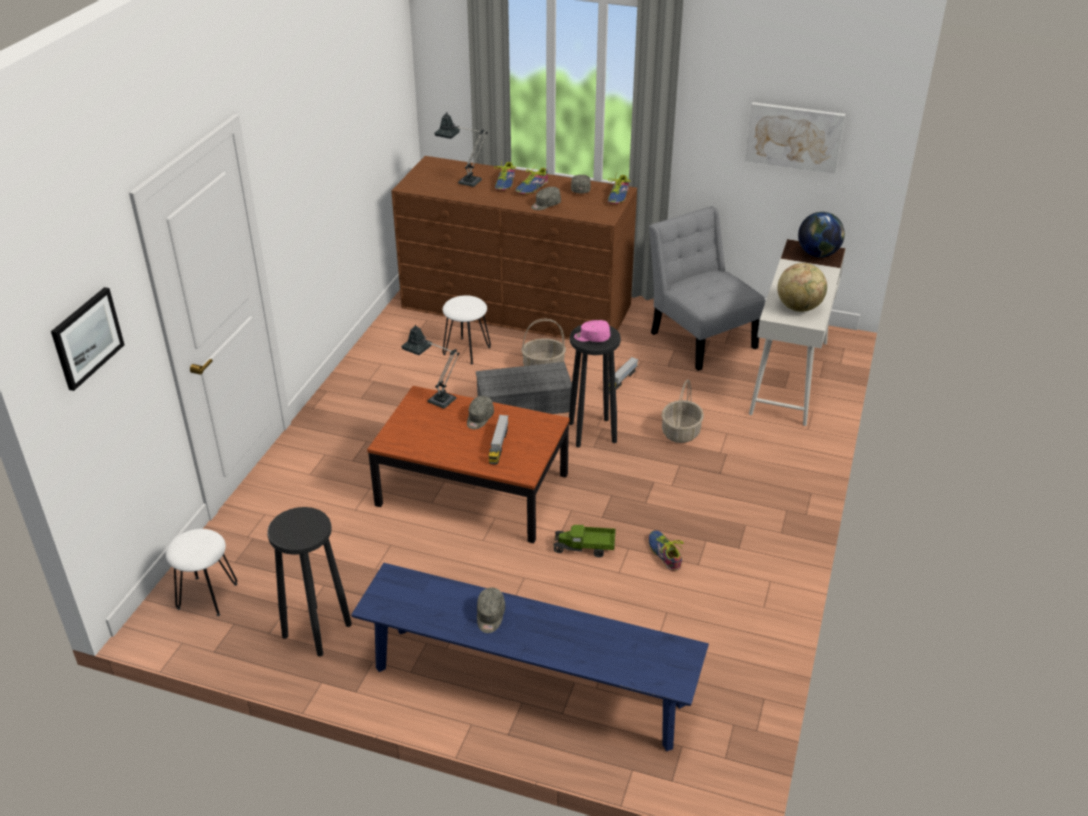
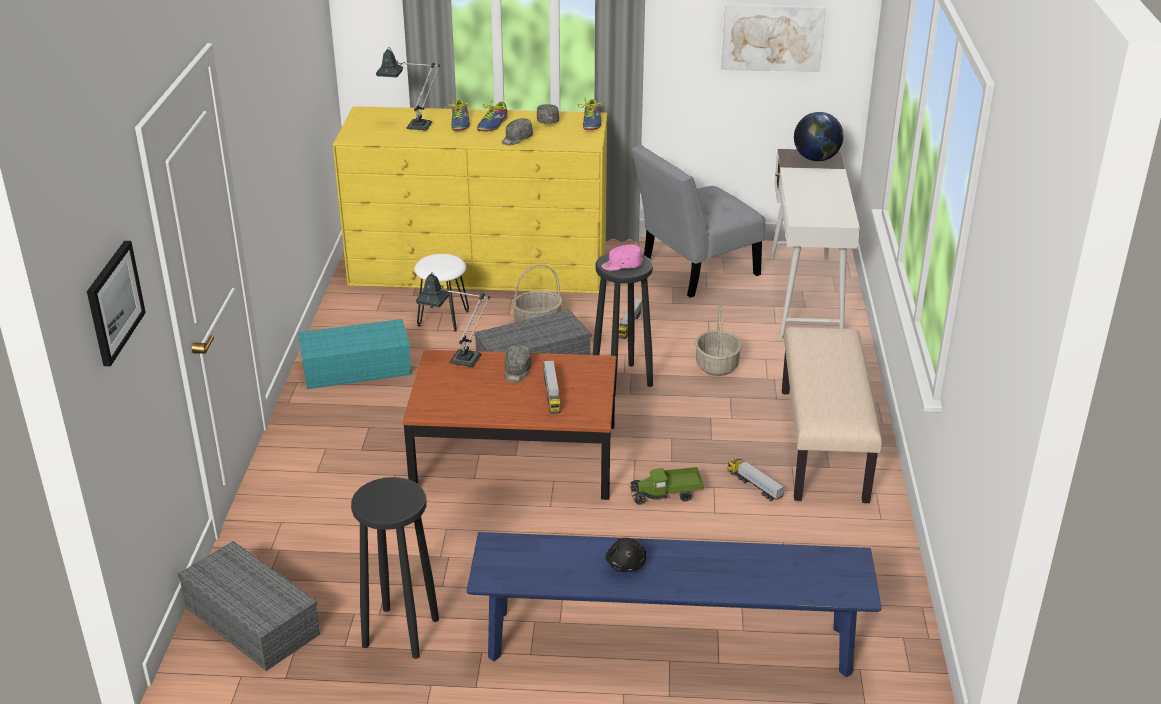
camera: 15 degrees left, 5 degrees down
(206, 596) = (249, 620): white stool -> grey storage box
(379, 385) = (358, 367): none -> turquoise storage box
(490, 616) = (625, 564): grey cap -> black plush toy
(516, 306) = (479, 267): brown dresser -> yellow dresser
(664, 553) = (754, 486): shoe -> toy truck
(700, 337) = (694, 271): grey chair -> grey chair turned 75 degrees counterclockwise
(743, 526) = (824, 445): none -> beige bench
(799, 307) = (823, 210): globe -> none

